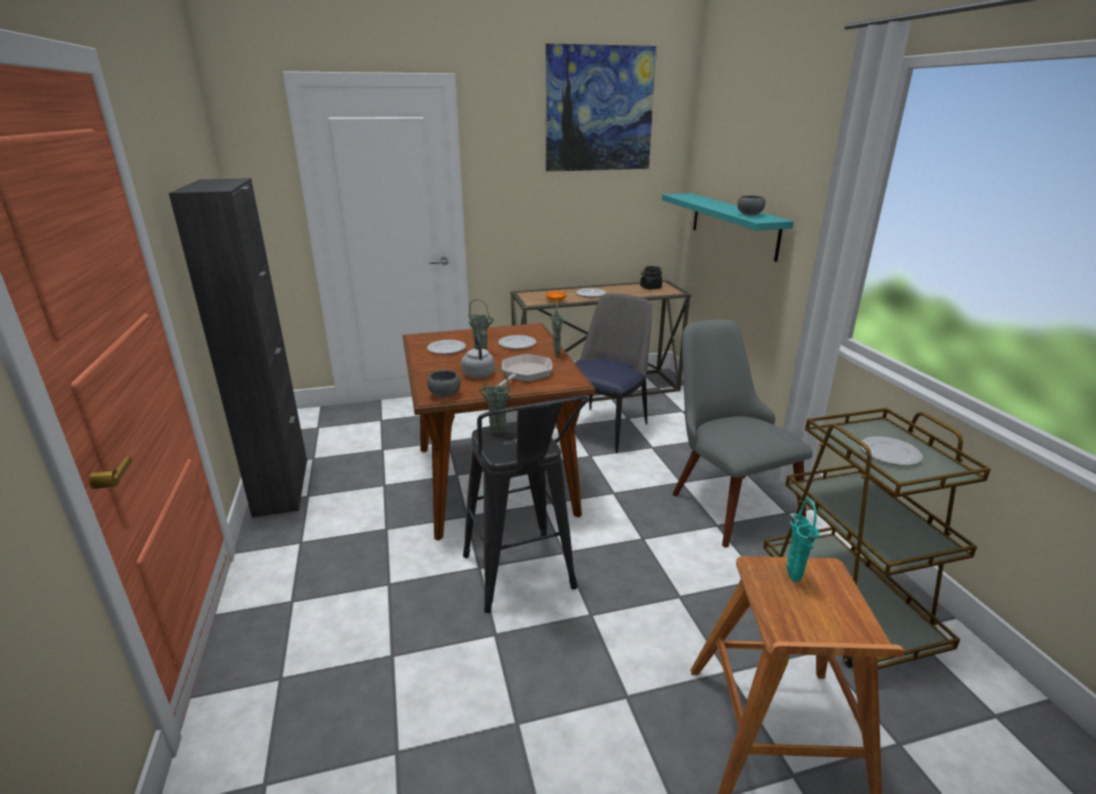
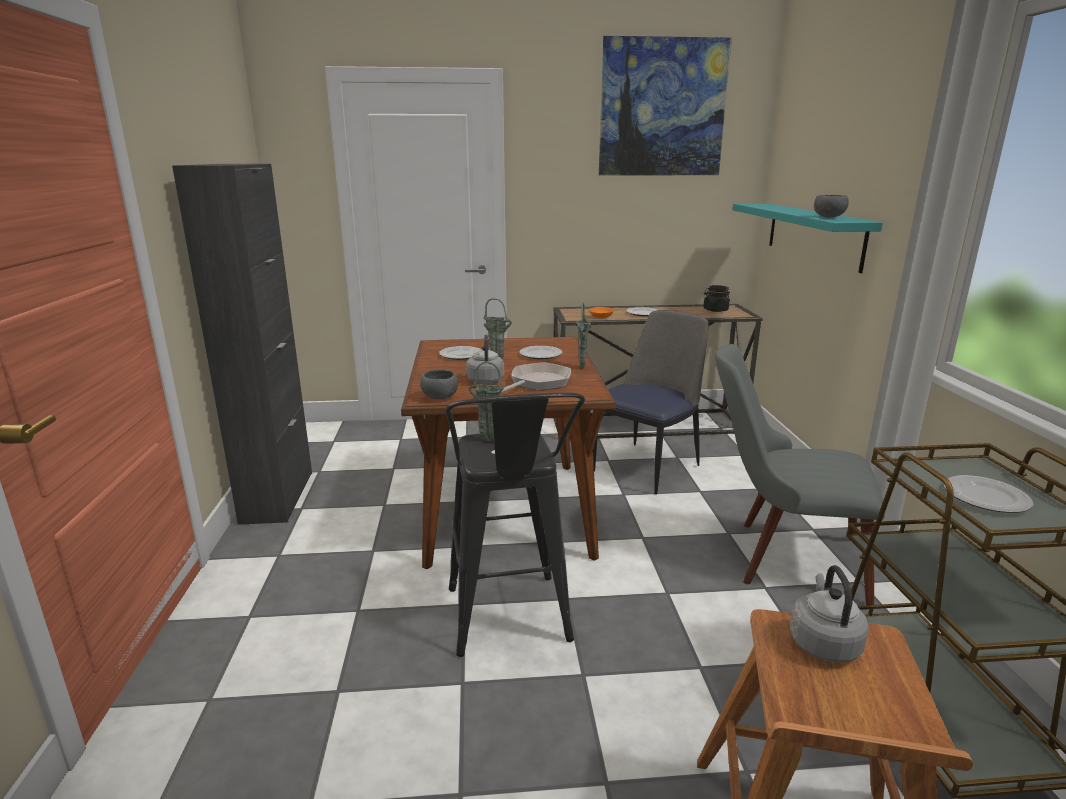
camera: 10 degrees right, 5 degrees down
(724, 499) = (781, 557): grey chair -> grey chair turned 60 degrees counterclockwise
(791, 577) = (823, 642): turquoise vase -> grey kettle

